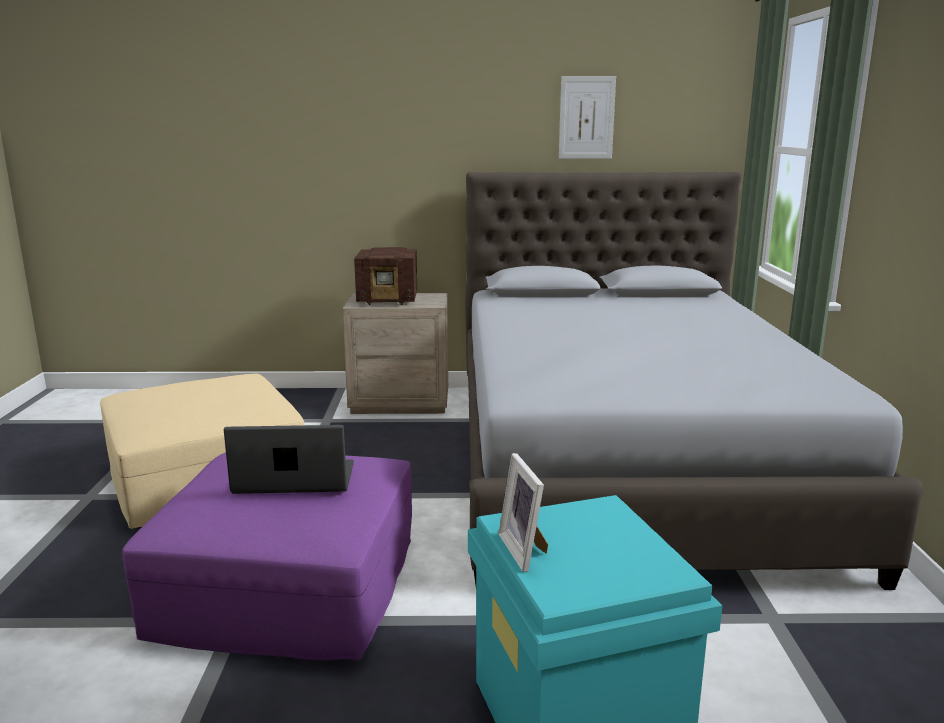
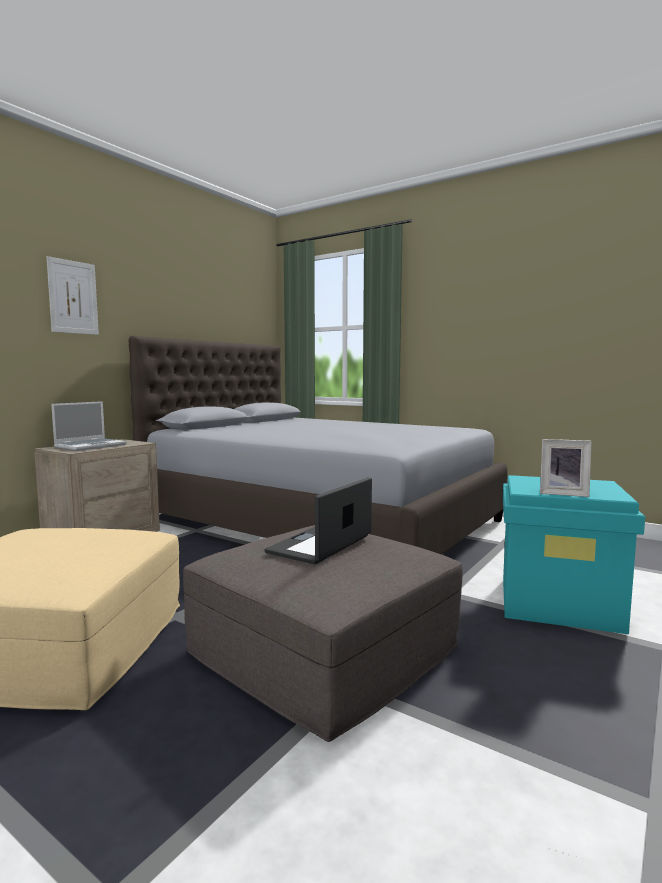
camera: 55 degrees left, 10 degrees down
(288, 587) = (325, 650): purple ottoman -> grey ottoman
(389, 300) = (91, 446): radio -> laptop
(586, 117) = (198, 303): picture -> picture (73, 297)

